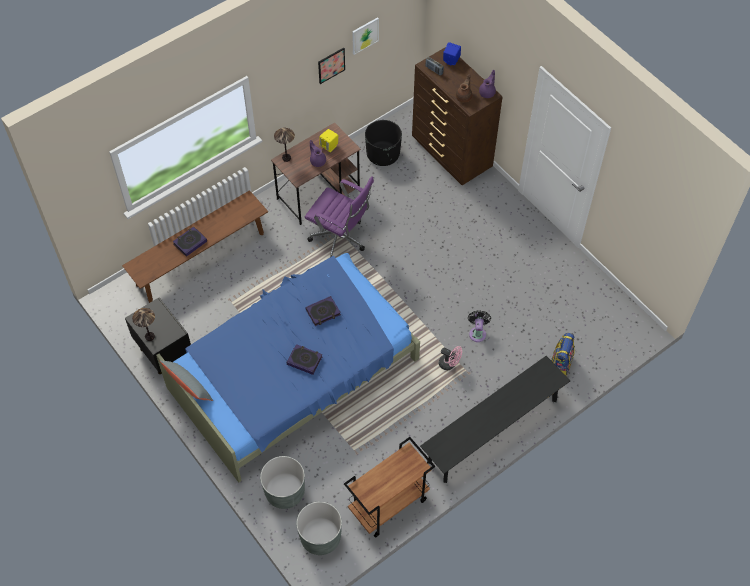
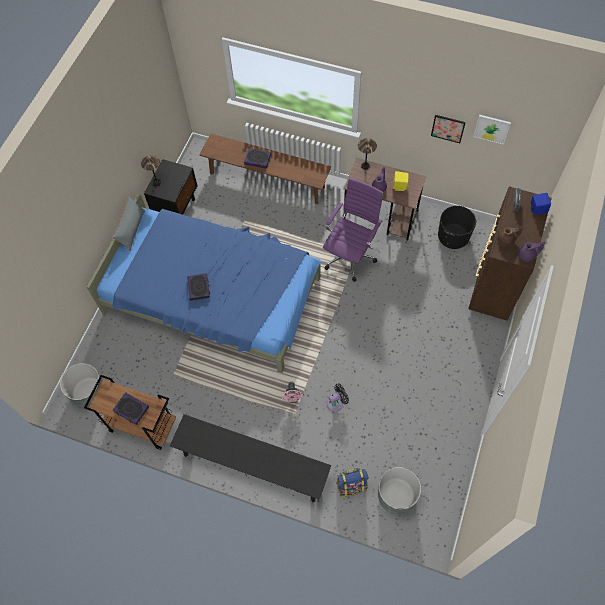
camera: 60 degrees right, 5 degrees up
(285, 491) = (112, 348): grey planter -> grey planter (396, 496)
(323, 312) = (249, 275): book -> book (131, 409)
(340, 239) = (350, 256): purple office chair -> purple office chair turned 150 degrees counterclockwise

